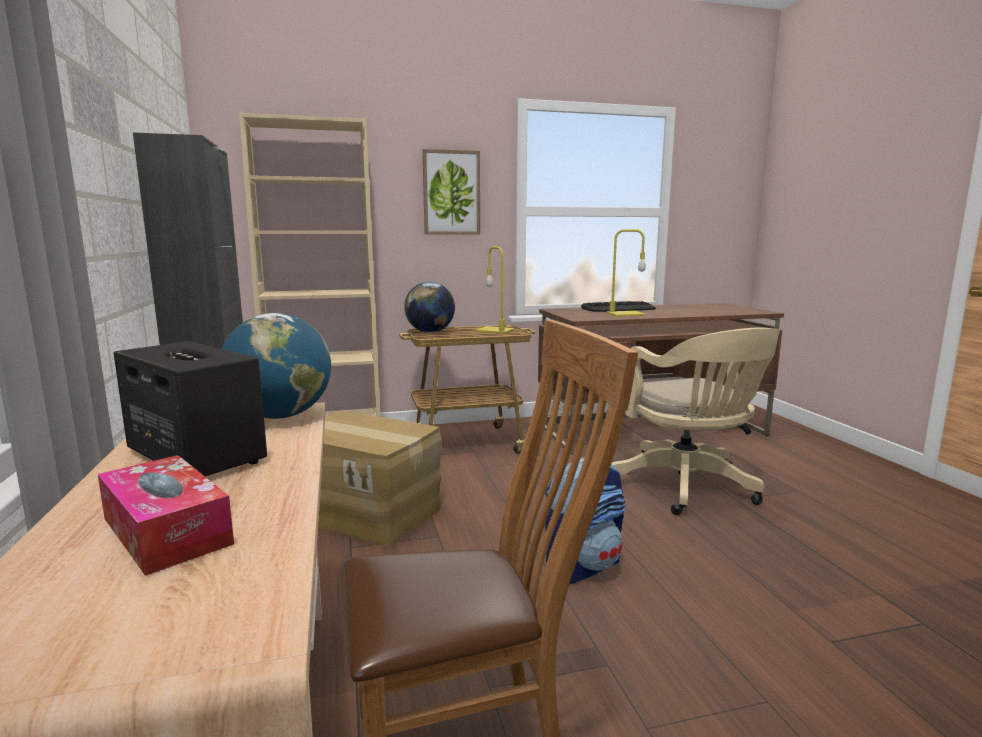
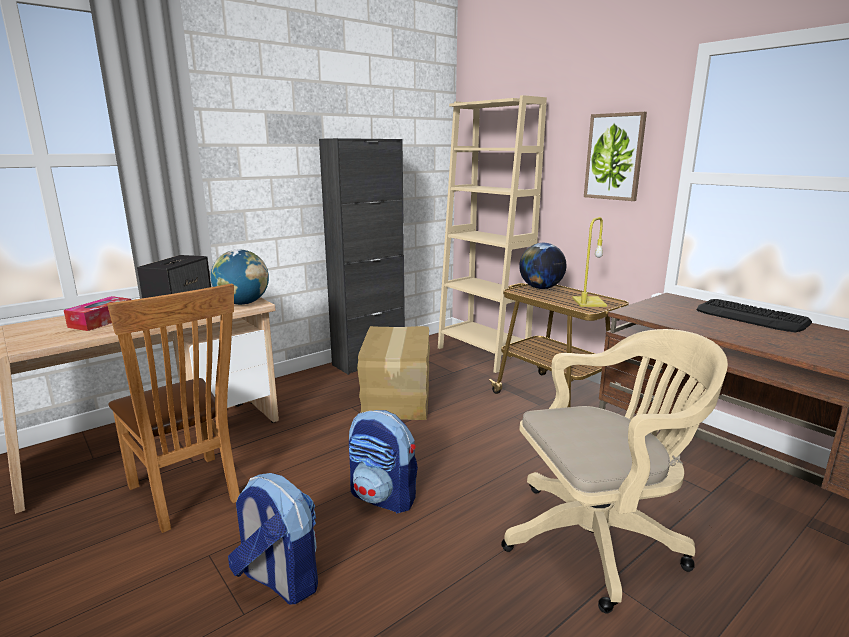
camera: 65 degrees right, 5 degrees up
(625, 314) = (707, 324): yellow table lamp -> none
(687, 487) = (600, 538): beige office chair -> beige office chair turned 150 degrees counterclockwise
(711, 665) = (279, 580): none -> backpack

